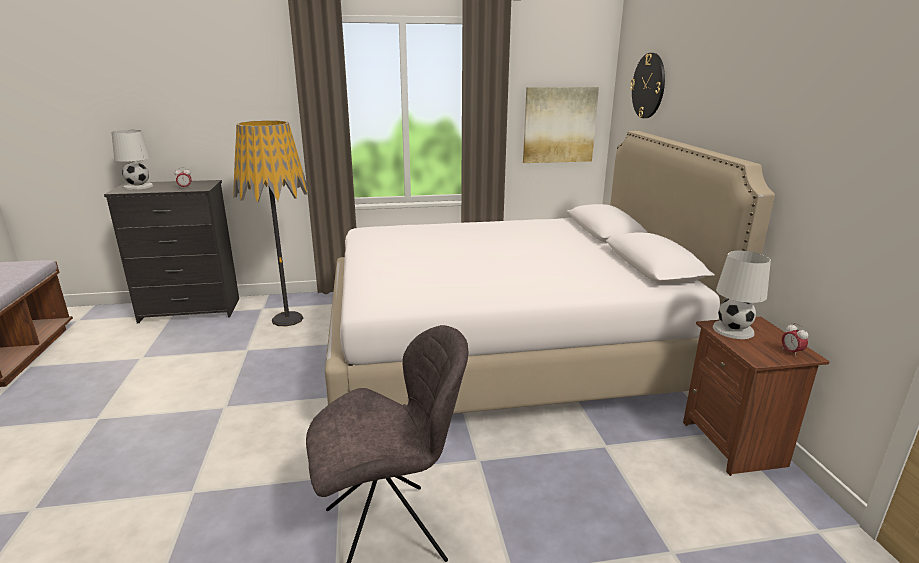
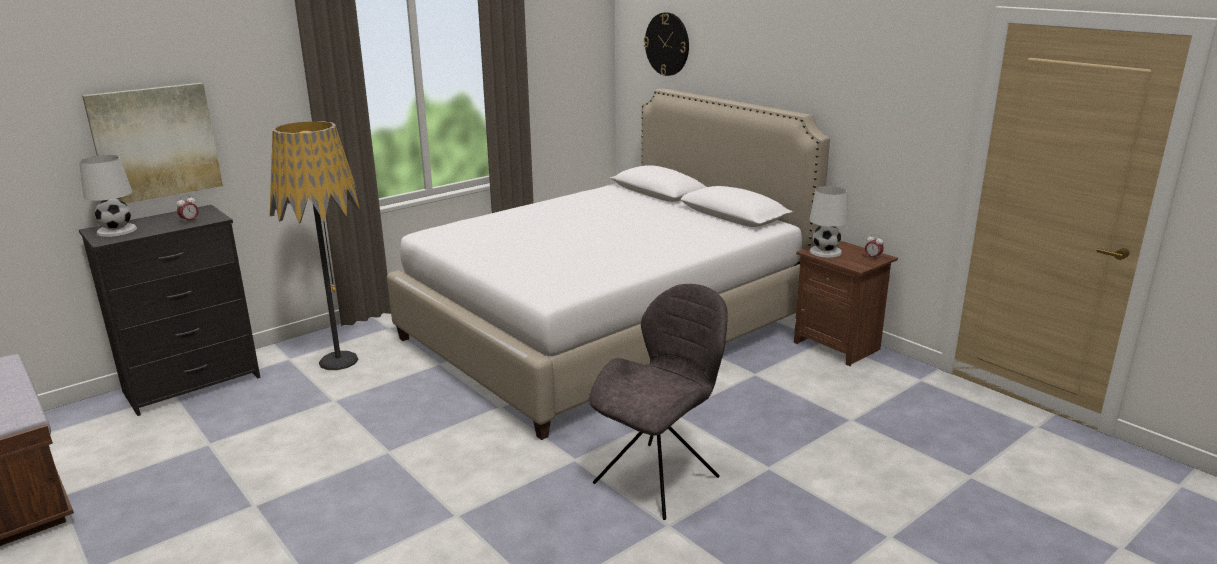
camera: 30 degrees left, 0 degrees up
(559, 125) = (570, 87): picture -> picture (155, 142)

